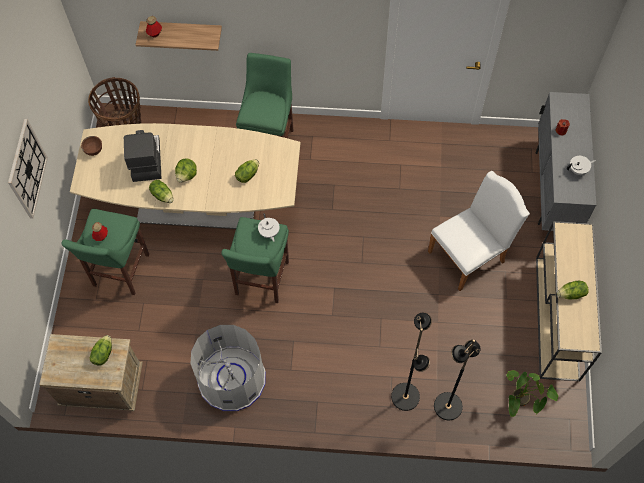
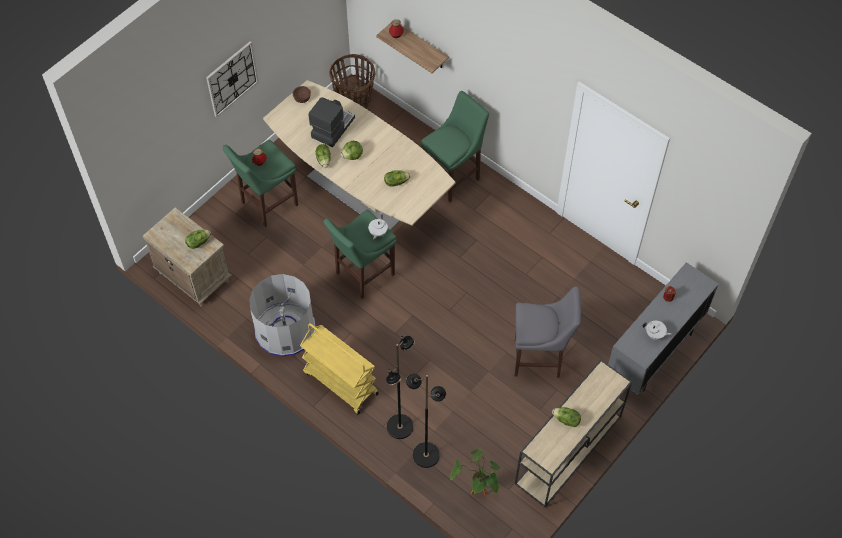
camera: 35 degrees right, 5 degrees down
(321, 394) = (340, 383): none -> yellow cart
(470, 254) = (540, 358): white chair -> grey stool

